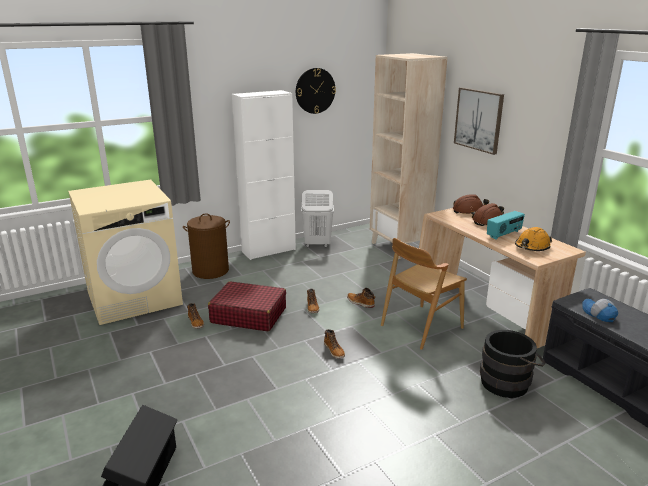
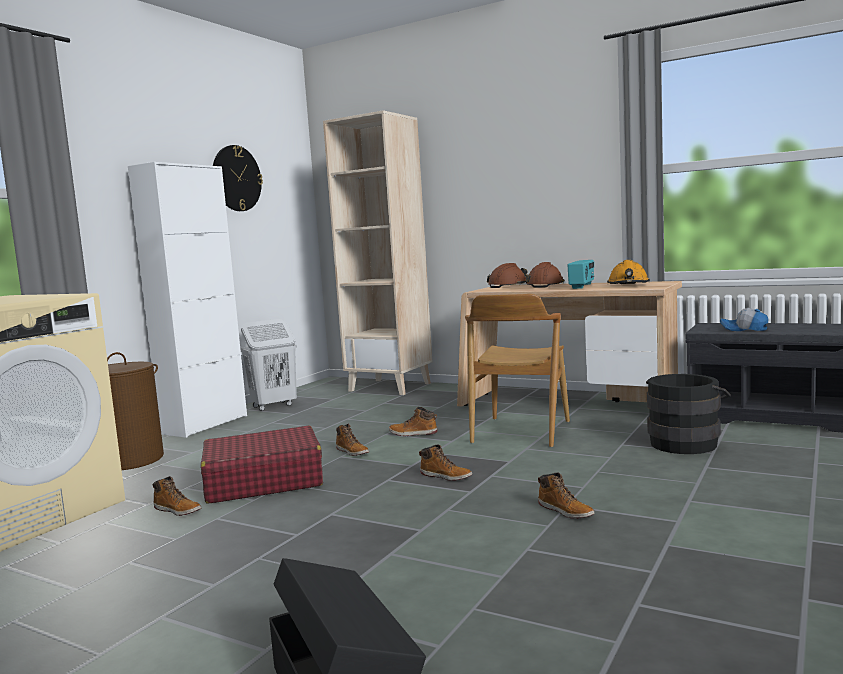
camera: 30 degrees left, 15 degrees down
(359, 409) = (566, 511): none -> boot
(479, 120) = (479, 182): picture -> none

